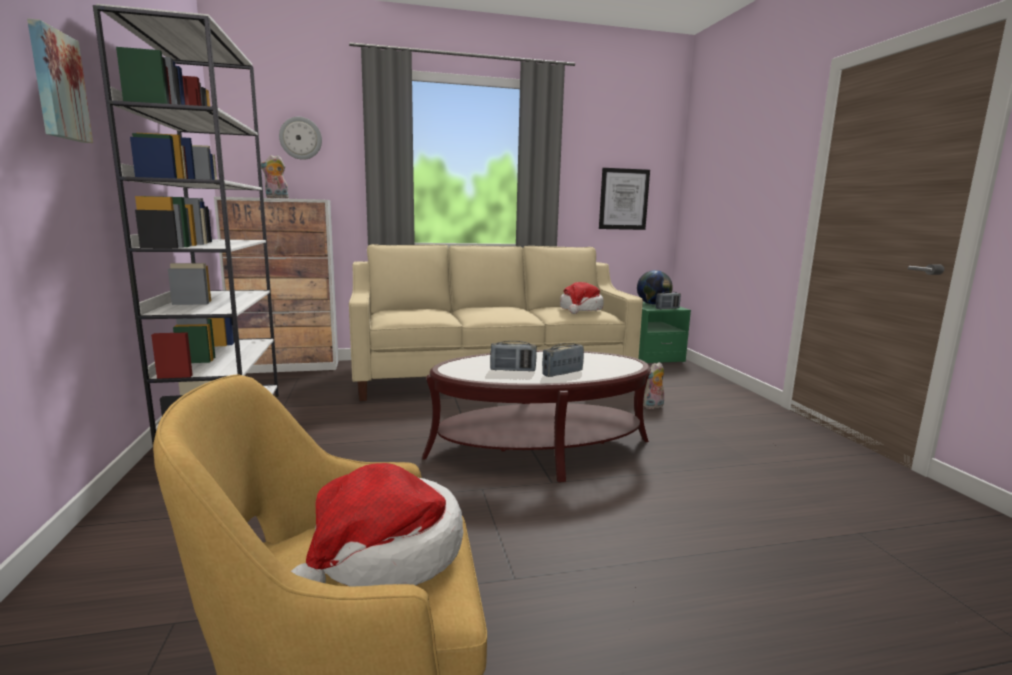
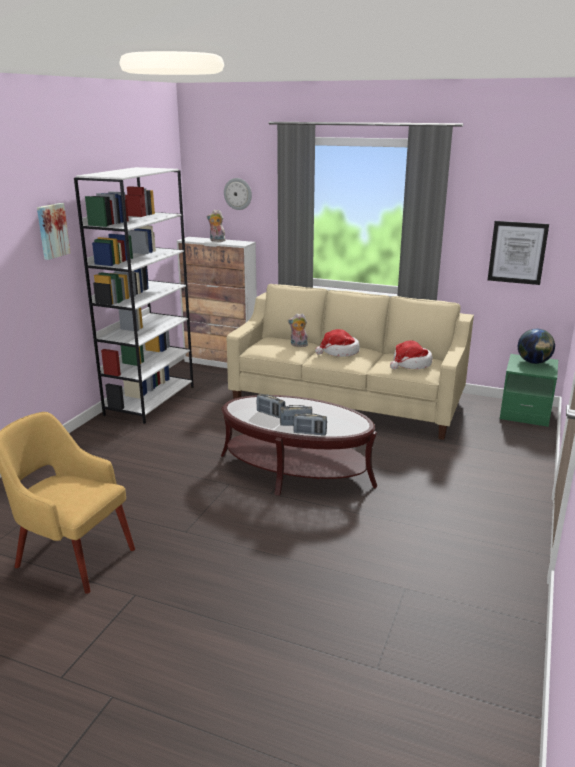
camera: 35 degrees right, 10 degrees up
(386, 554) = (73, 492): hat -> hat (339, 352)
(653, 407) = (430, 462): plush toy -> plush toy (298, 345)
(667, 308) = (533, 371): radio -> radio (310, 433)

